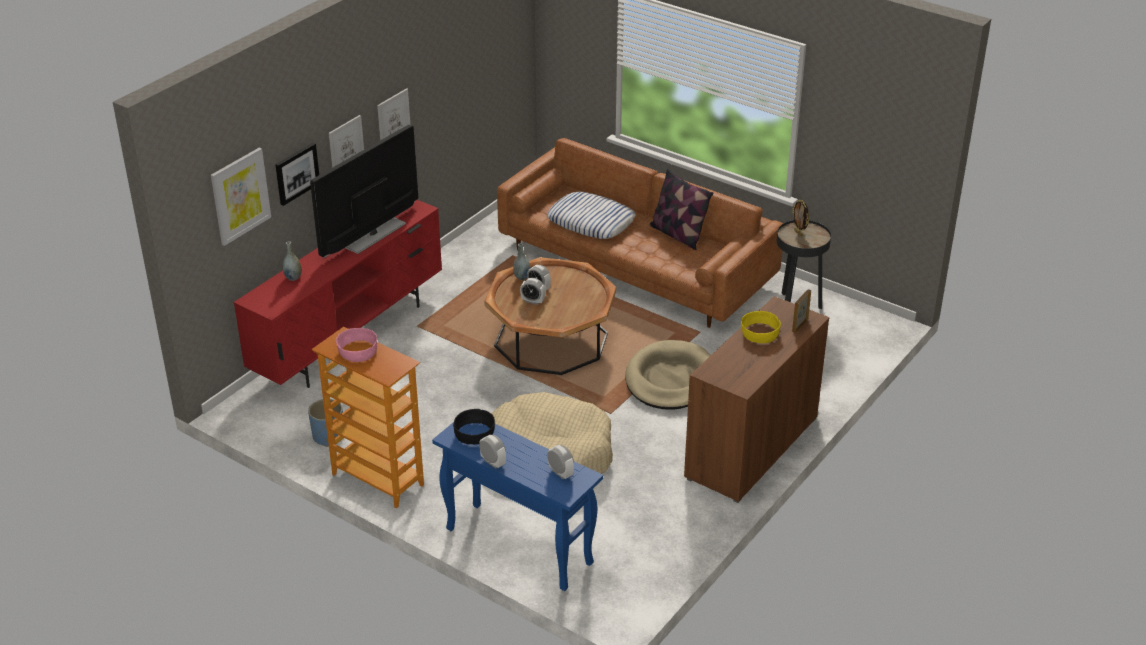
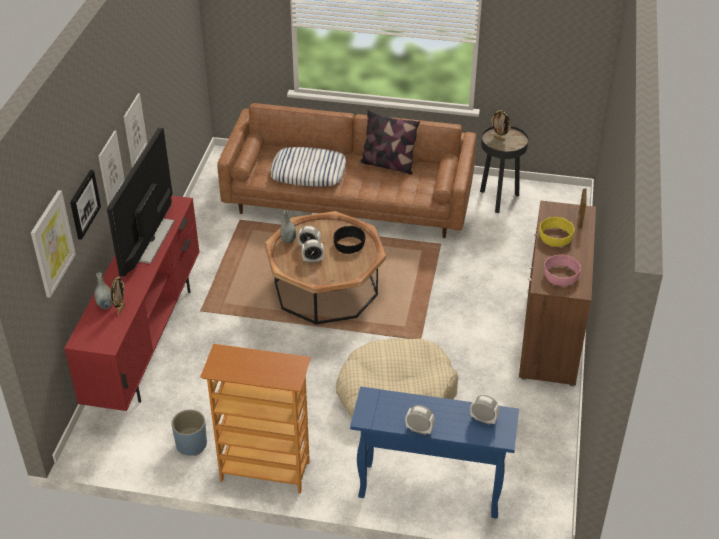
camera: 25 degrees left, 5 degrees up
(303, 284) = (120, 309): none -> picture frame
(357, 351) = (245, 365): pink bowl -> pink bowl (560, 276)
(475, 433) = (383, 406): black bowl -> black bowl (349, 244)
(670, 379) = (447, 293): beige dog bed -> none

